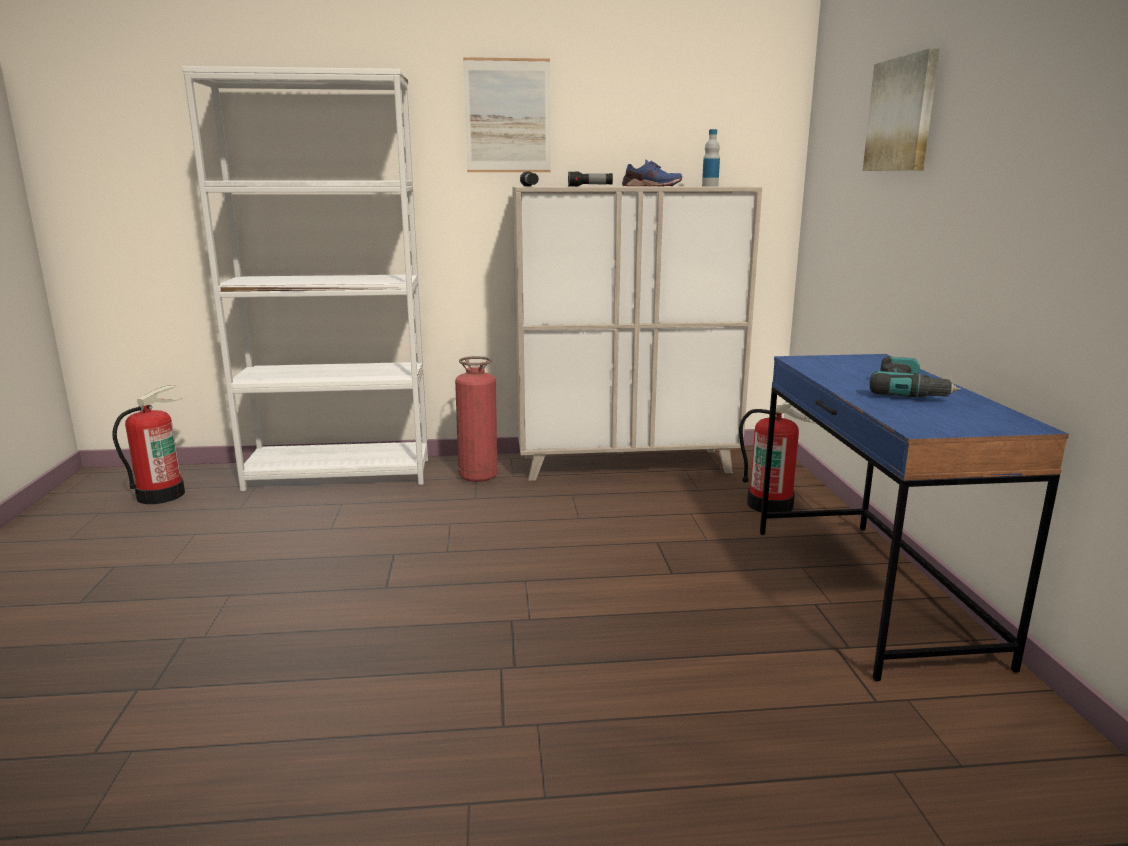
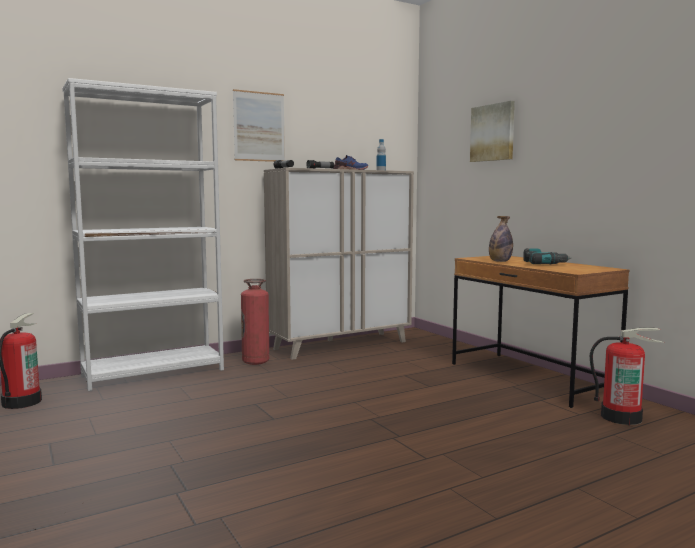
camera: 25 degrees left, 10 degrees down
(770, 505) = (442, 352): fire extinguisher -> fire extinguisher (621, 417)
(833, 376) = (500, 261): none -> bottle
(868, 592) = (529, 378): blue desk -> brown desk

